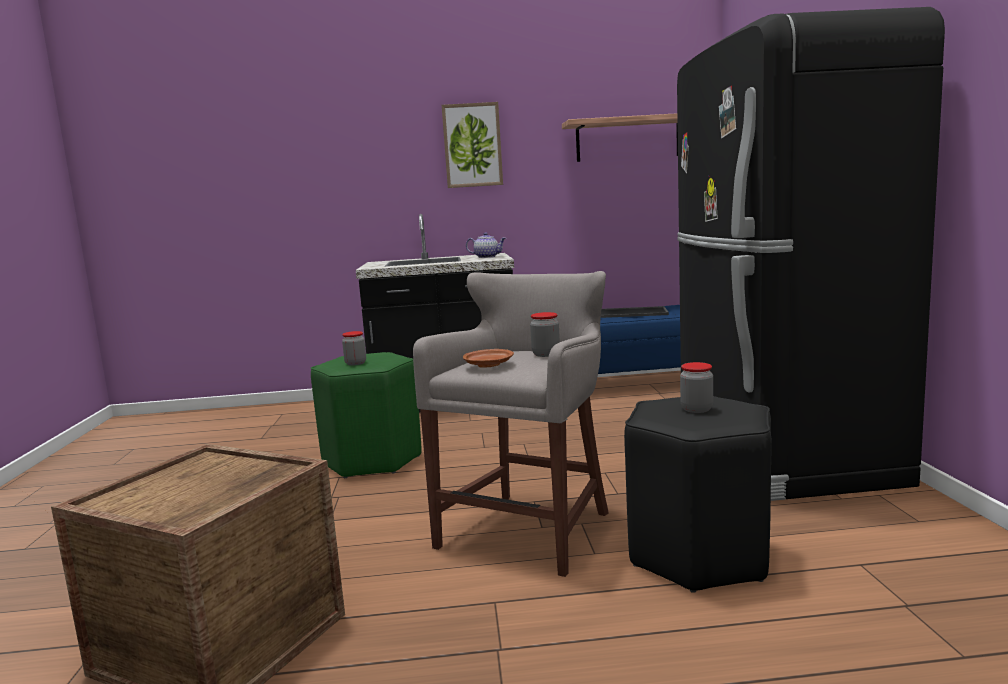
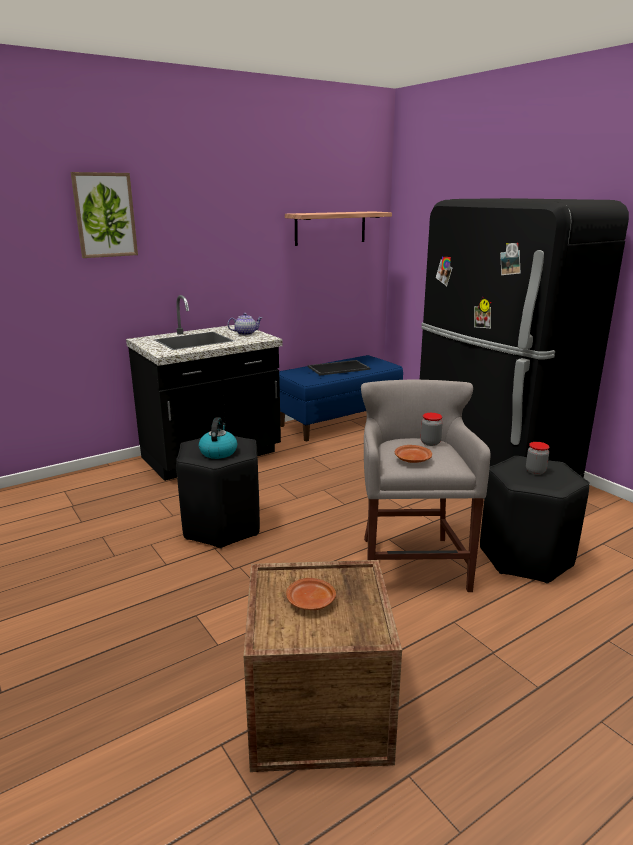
camera: 30 degrees left, 10 degrees up
(196, 482) = (311, 602): none -> brown plate
(355, 363) = (218, 452): jar -> kettle
(373, 460) = (223, 526): green stool -> black stool
(472, 145) = (215, 230): picture -> picture (105, 215)

